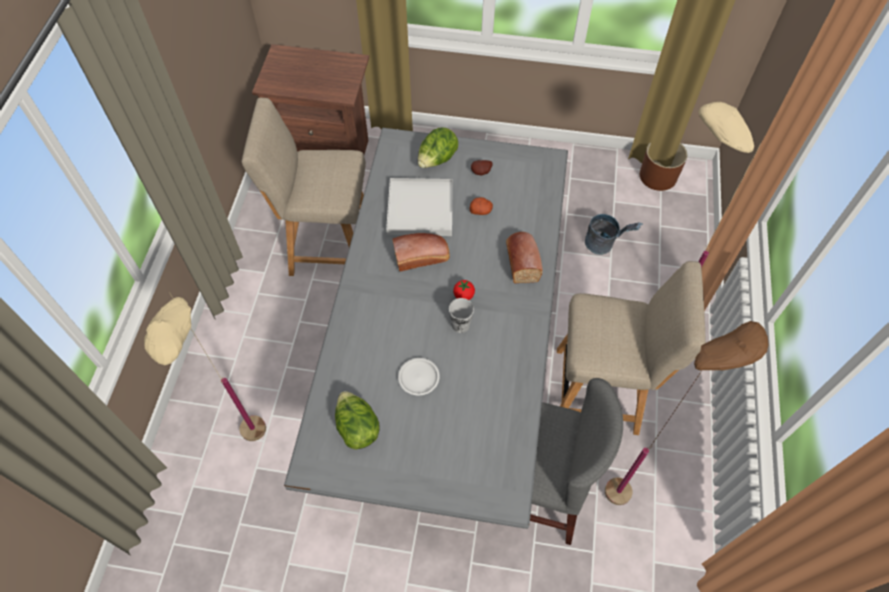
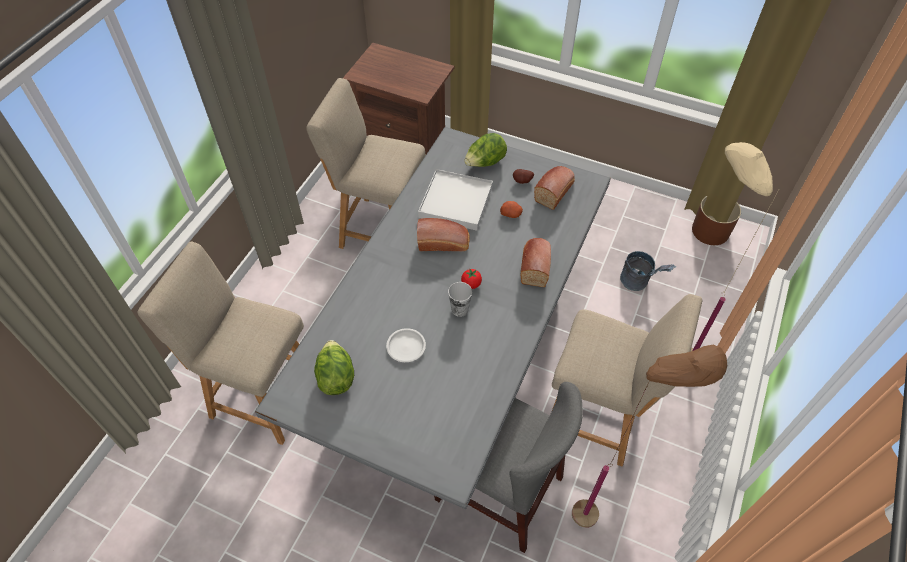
camera: 15 degrees right, 5 degrees down
(255, 453) = (260, 393): beige floor lamp -> beige chair
(517, 176) = (554, 191): none -> bread

